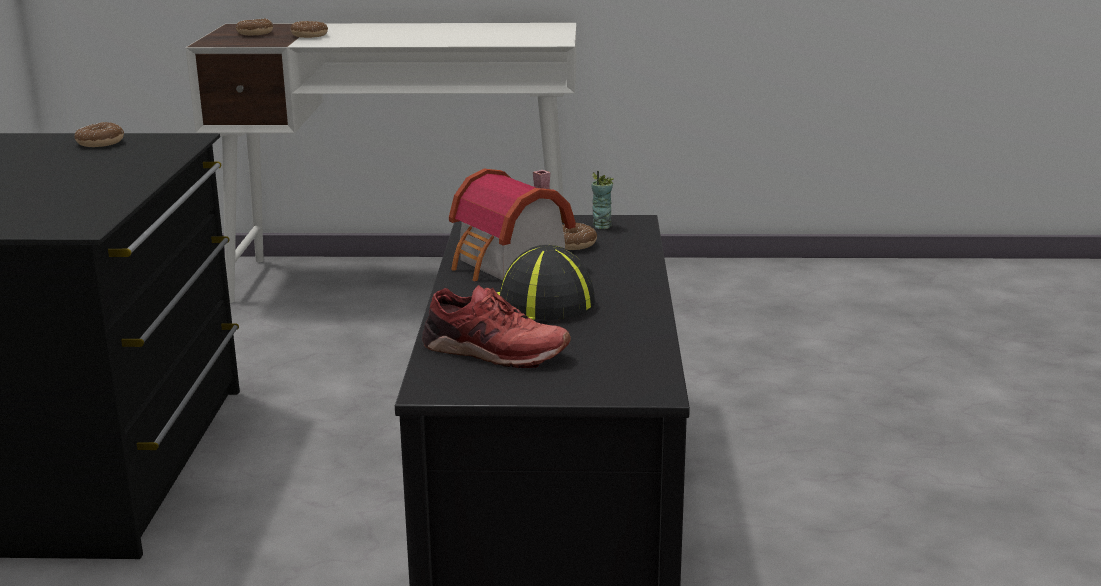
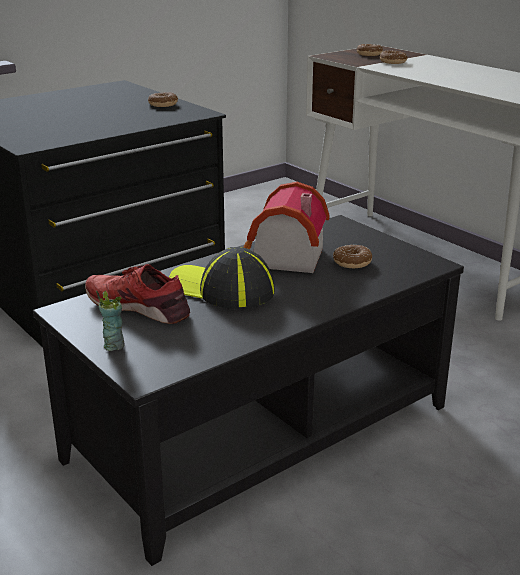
camera: 50 degrees right, 5 degrees up
(493, 351) = (139, 306): red shoe -> red shoe turned 135 degrees clockwise
(601, 226) = (403, 258): cup -> cup (114, 345)

